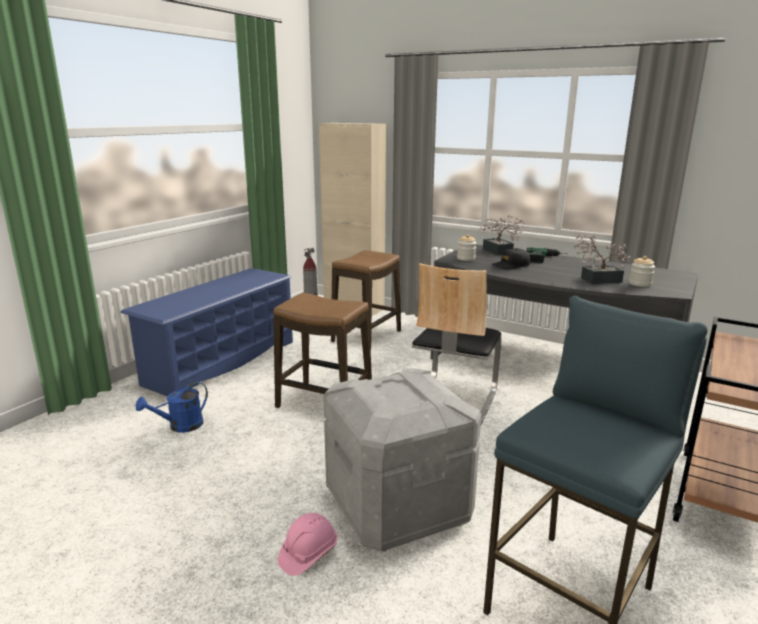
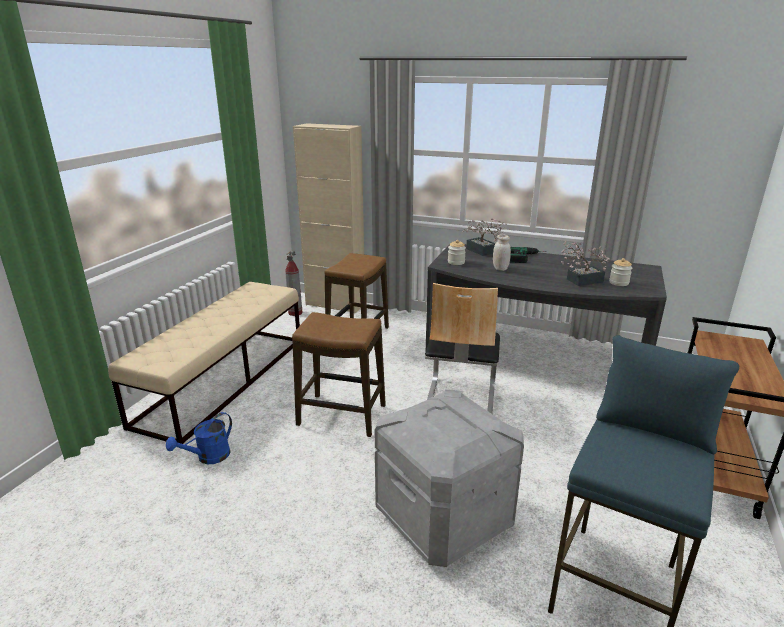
camera: 10 degrees left, 5 degrees up
(221, 362) = (224, 379): blue shoe rack -> beige bench
(308, 554) = (379, 579): pink hard hat -> none
(511, 266) = (500, 268): black cap -> white jar

